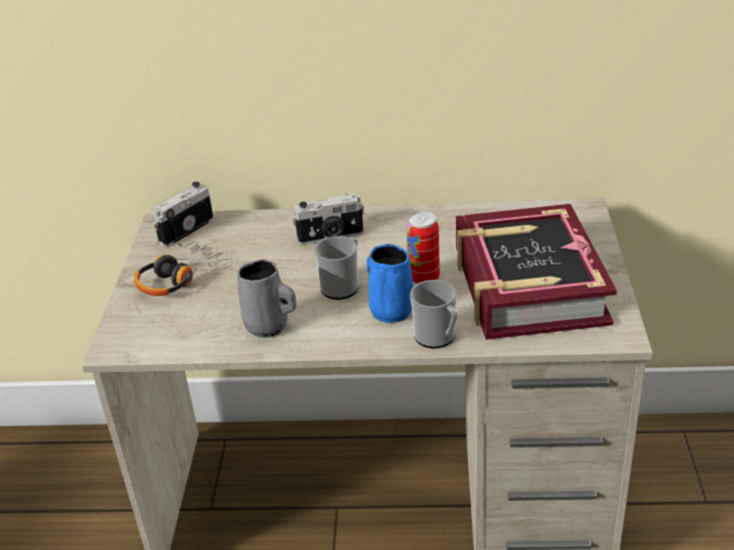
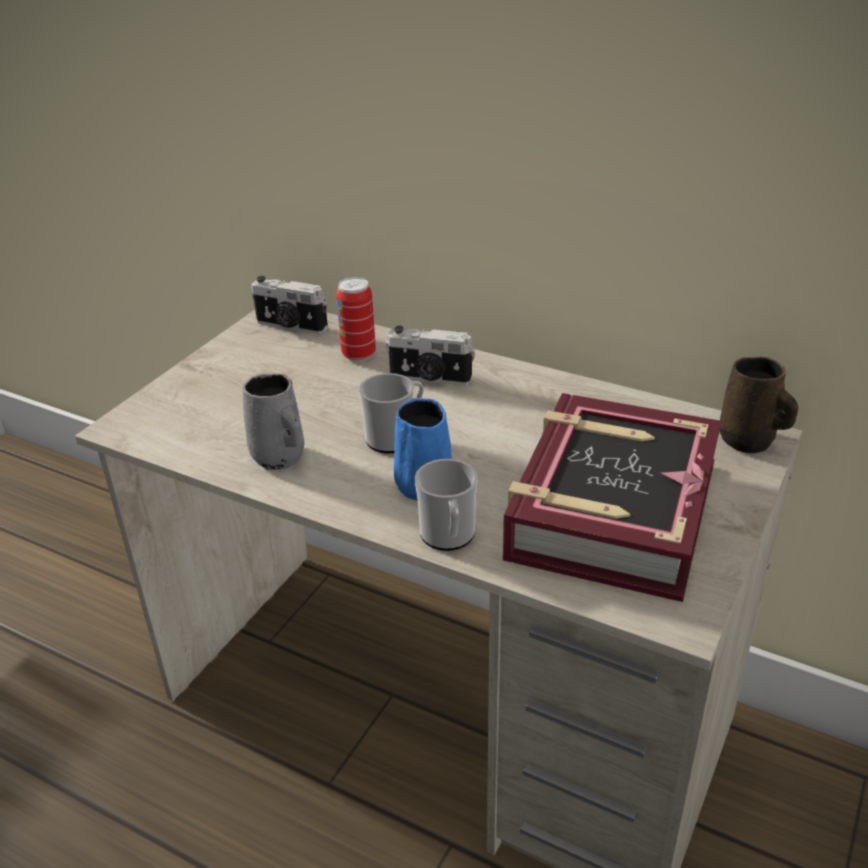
camera: 25 degrees right, 0 degrees up
(180, 278) = (243, 375): headphones -> none
(185, 230) = (291, 326): camera -> camera turned 135 degrees counterclockwise
(424, 278) = (493, 459): can -> can (358, 354)
(578, 215) = (749, 441): none -> brown mug

